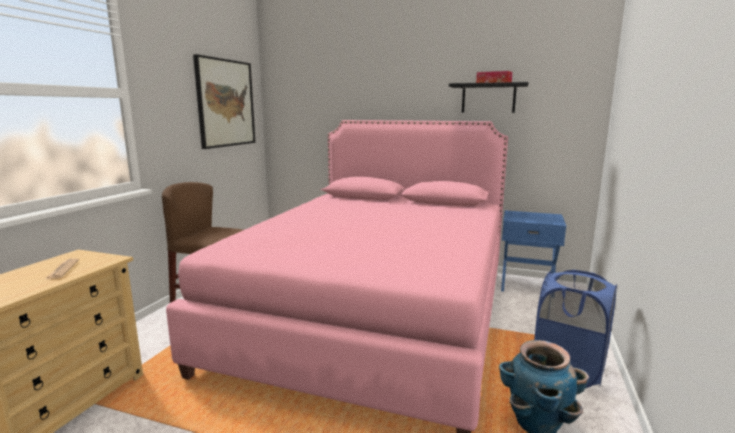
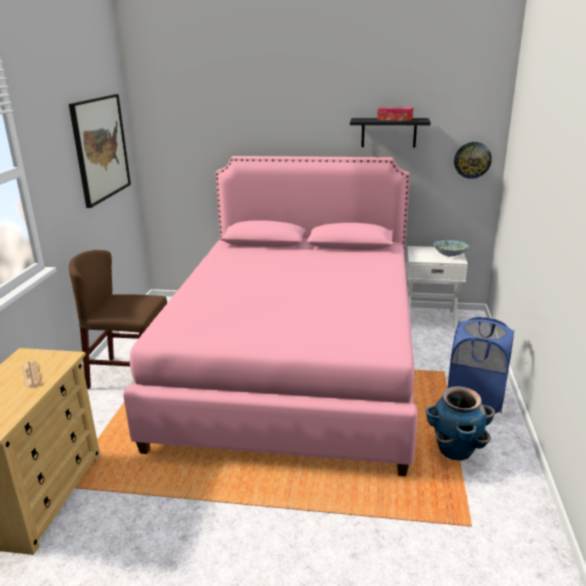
camera: 10 degrees left, 10 degrees up
(527, 285) = (430, 318): blue nightstand -> white nightstand
(547, 218) = (449, 254): none -> bowl
(573, 125) = (472, 160): none -> wall clock

